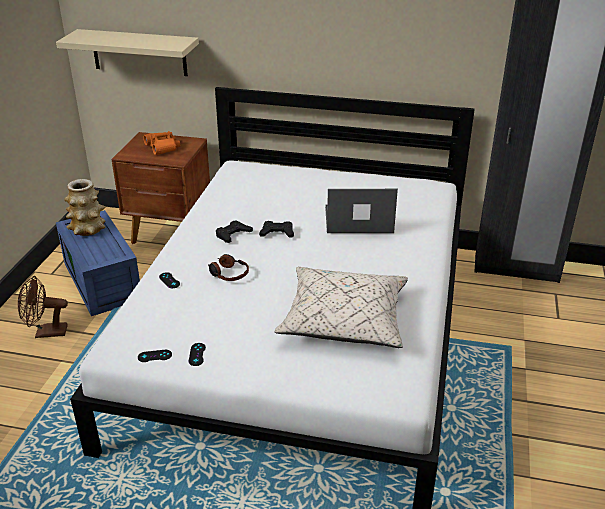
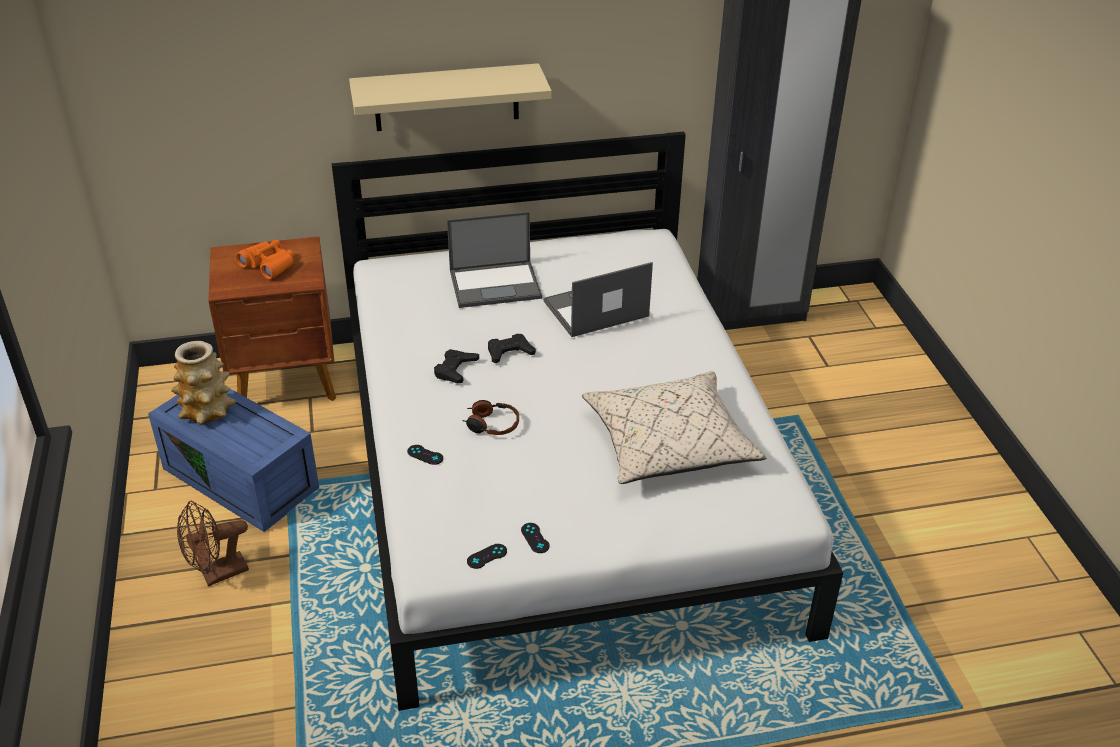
camera: 25 degrees left, 5 degrees up
(139, 52) = (202, 134): beige shelf -> beige shelf (446, 97)
(302, 191) = (496, 284): none -> laptop

